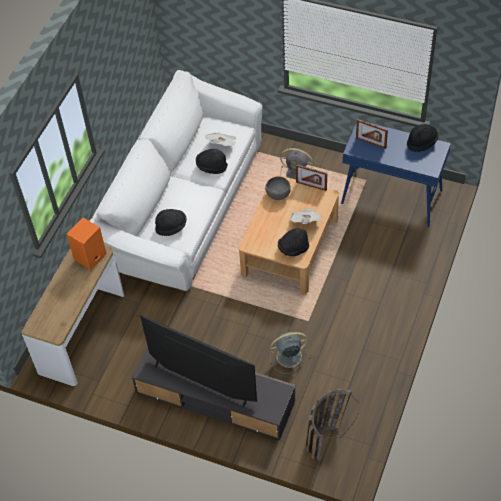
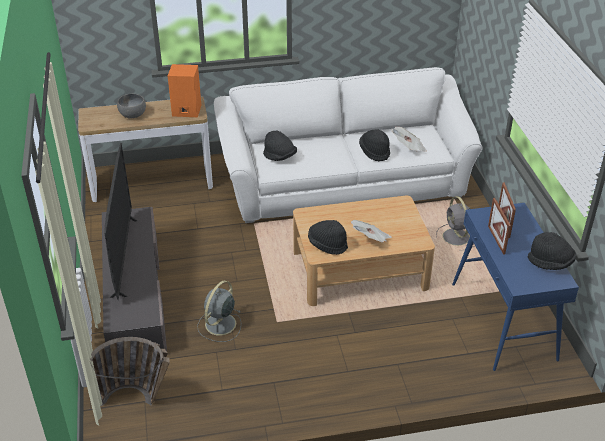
camera: 55 degrees right, 15 degrees down
(278, 194) = (387, 207): grey bowl -> grey bowl (133, 114)
(287, 357) = (219, 325): grey fan -> grey fan turned 105 degrees counterclockwise
(311, 186) = (421, 225): picture frame -> picture frame (496, 240)

